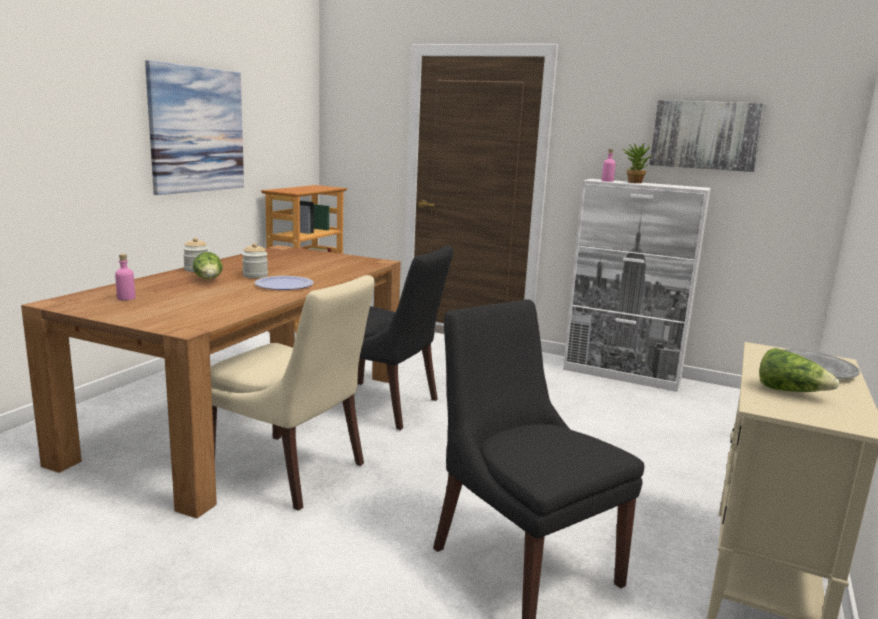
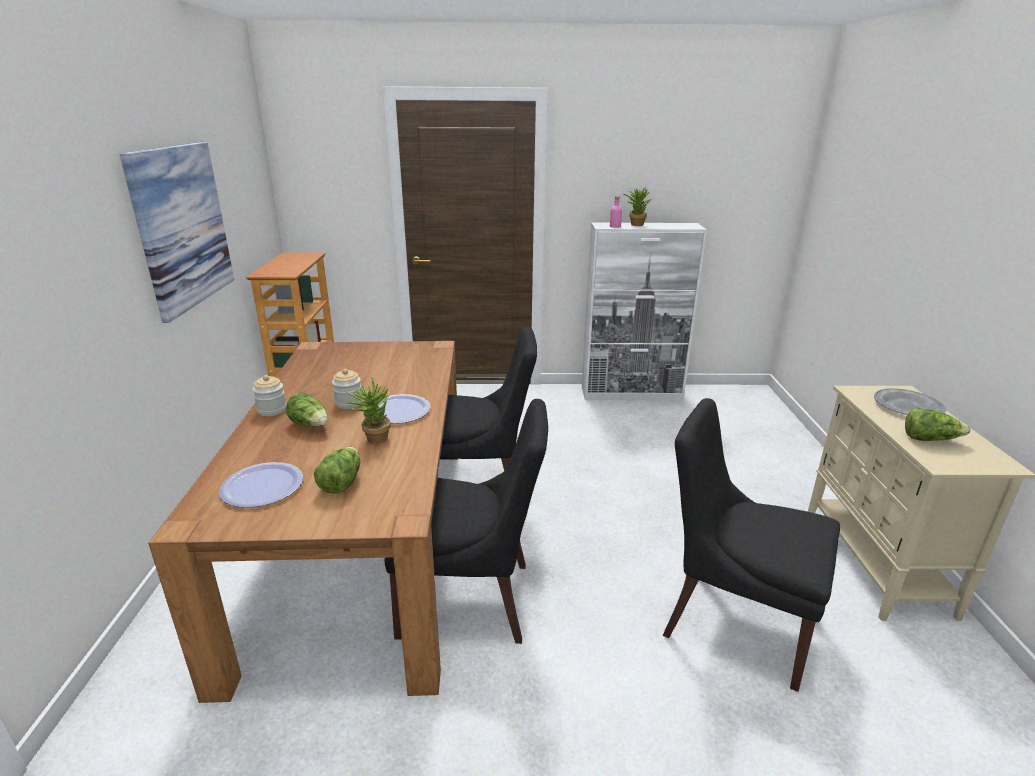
camera: 25 degrees left, 10 degrees up
(126, 298) = (262, 486): pink bottle -> plate
(179, 306) = (341, 482): none -> lettuce
(240, 293) = (373, 438): none -> potted plant
(291, 472) = (471, 600): beige chair -> black chair
(705, 135) = (690, 175): picture -> none

